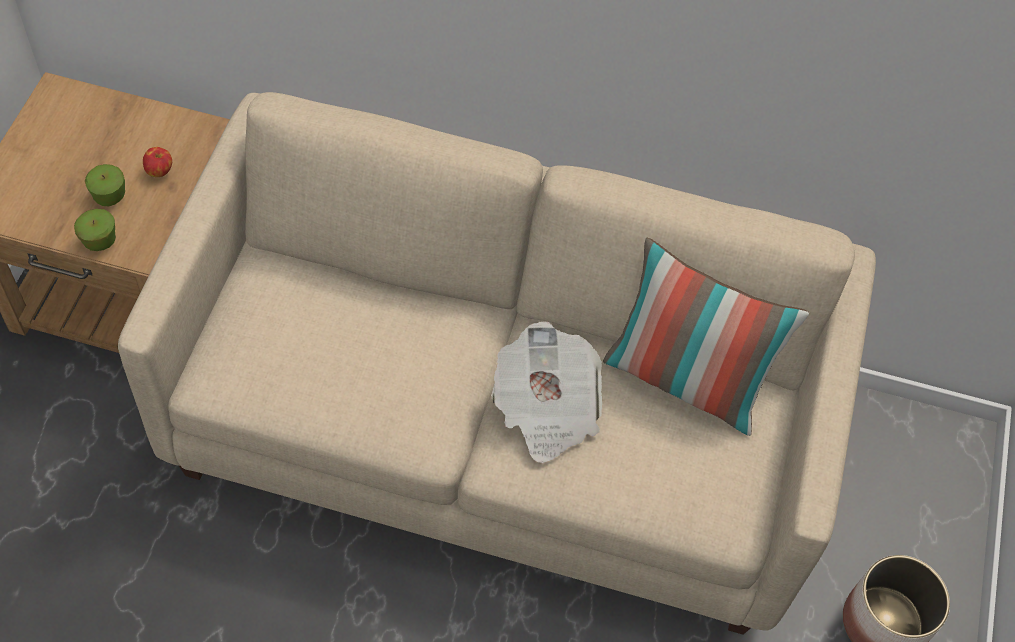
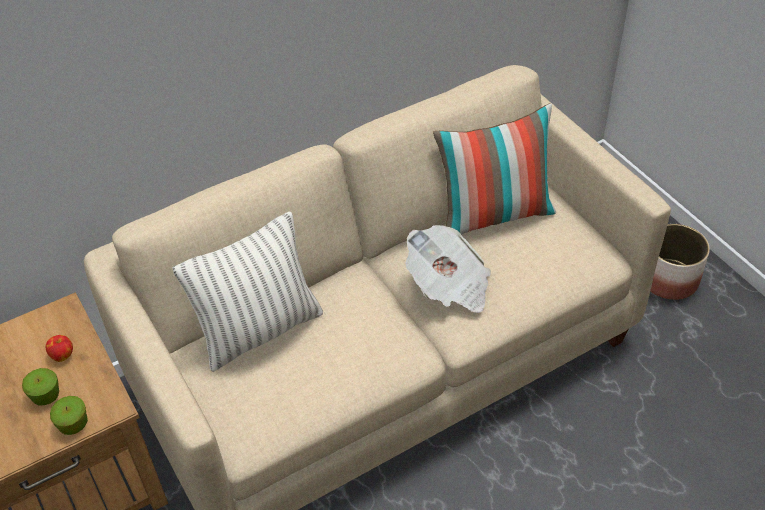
camera: 40 degrees left, 10 degrees down
(334, 294) = (259, 331): none -> pillow

